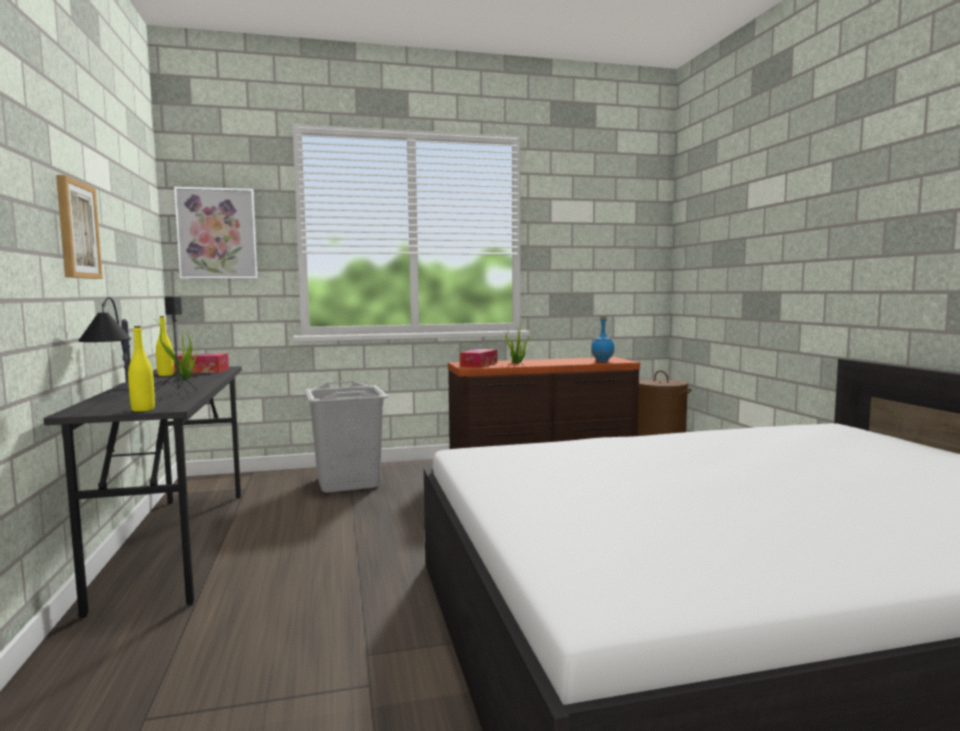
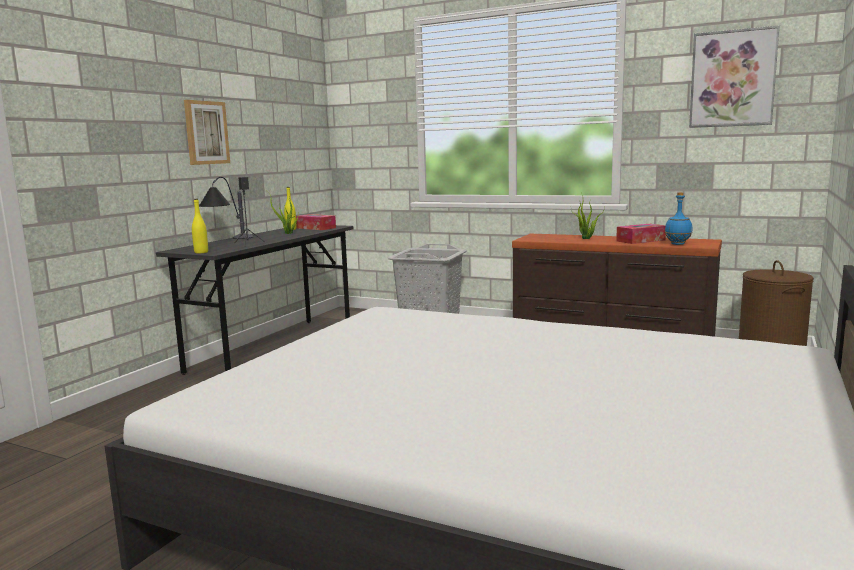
camera: 40 degrees right, 5 degrees up
(217, 234) = (362, 118): picture -> picture (732, 79)
(479, 364) = (544, 238): tissue box -> tissue box (640, 240)

